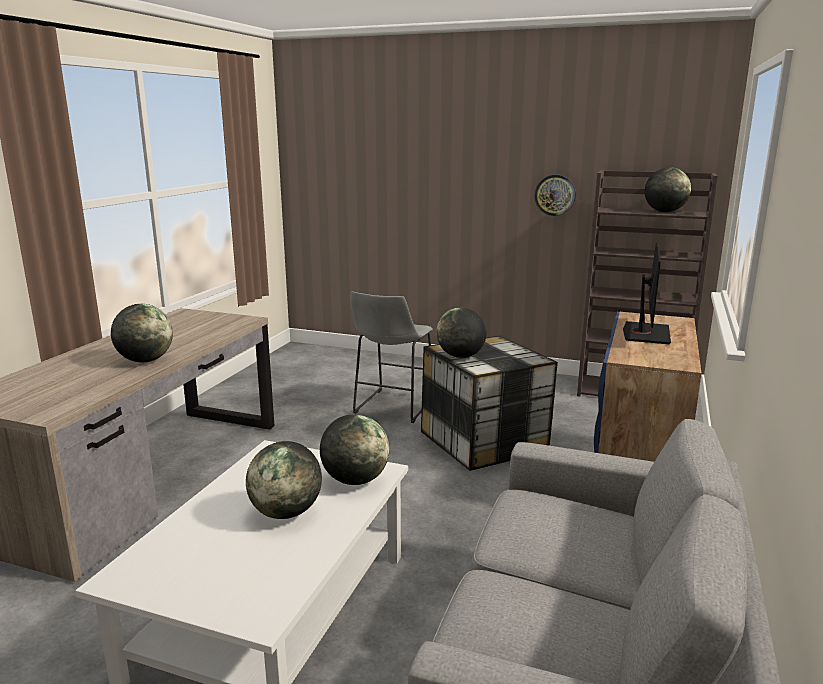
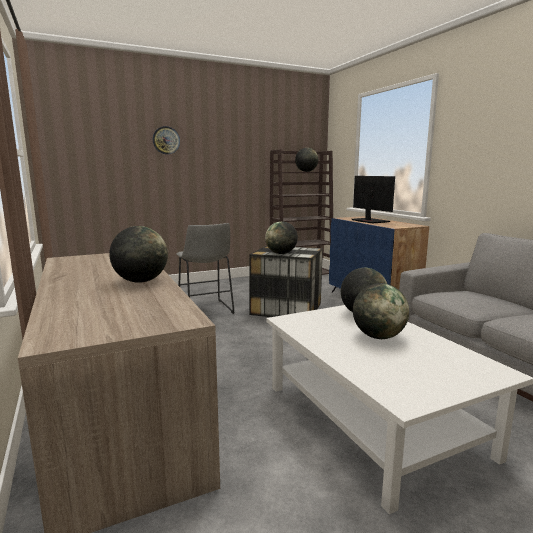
camera: 45 degrees left, 5 degrees down
(555, 195) = (246, 165): wall clock -> wall clock (166, 140)

